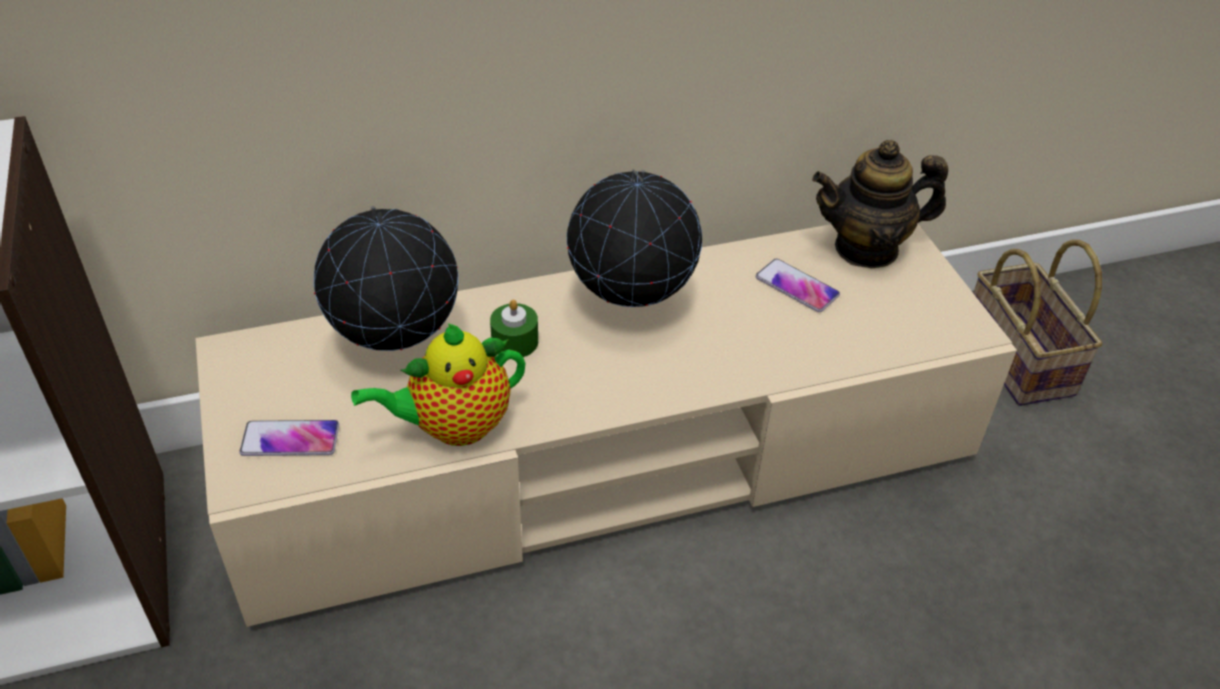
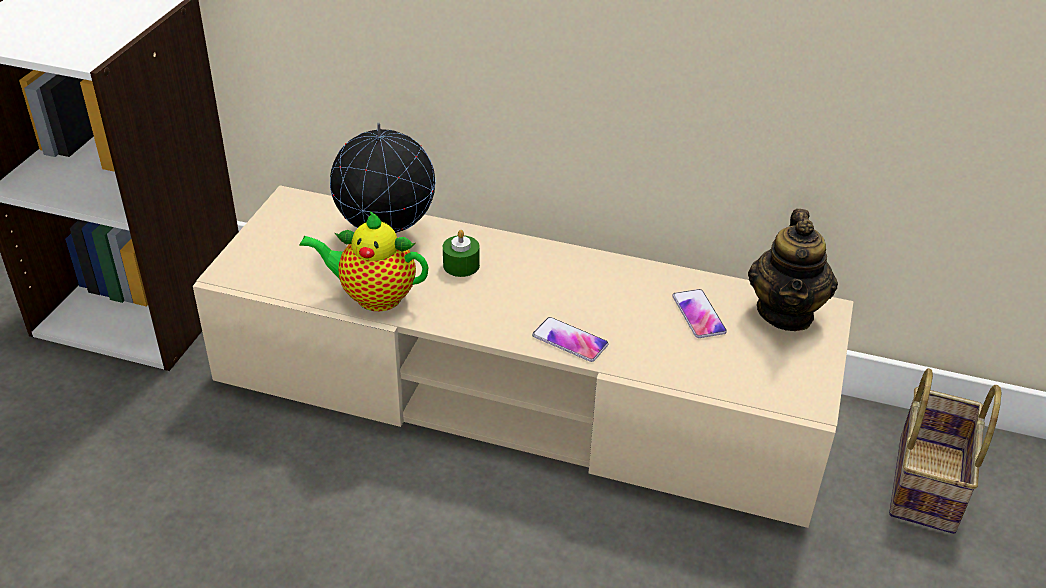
camera: 35 degrees right, 5 degrees down
(290, 439) = (275, 262): phone -> phone (570, 340)
(631, 304) = (563, 275): globe -> none
(867, 248) = (786, 312): teapot -> teapot turned 105 degrees counterclockwise

